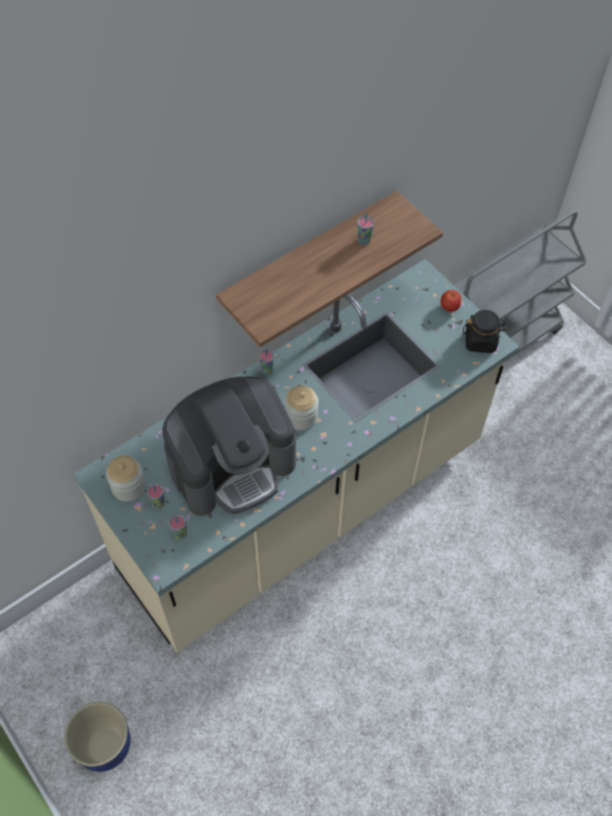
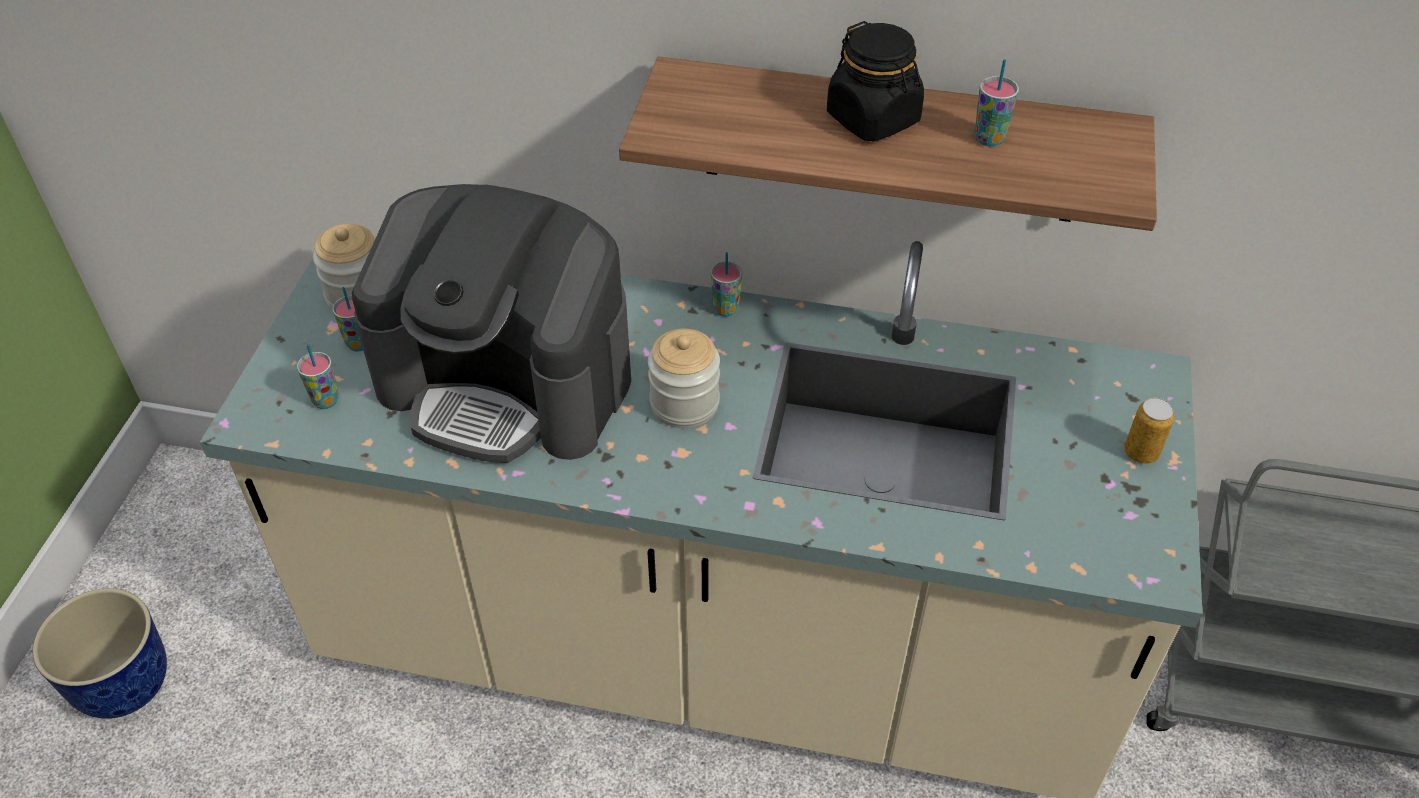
camera: 50 degrees right, 10 degrees down
(449, 307) = (1141, 452): tomato -> can
(480, 341) = (1132, 545): black jar -> black jar (873, 119)

